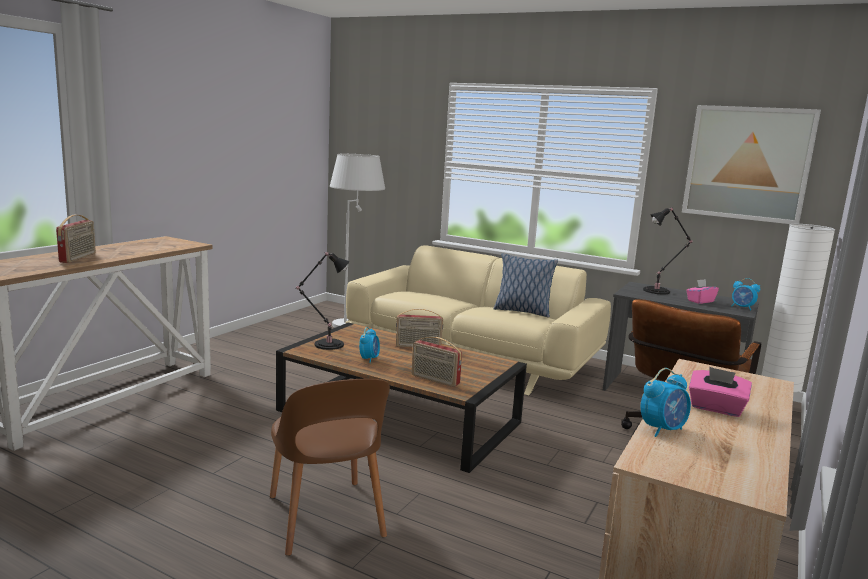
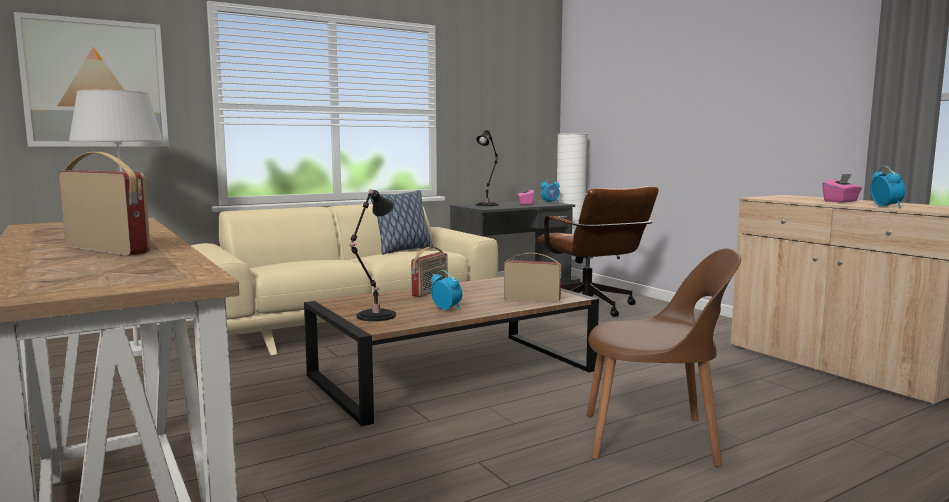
camera: 60 degrees left, 5 degrees down
(434, 380) = (532, 299): radio -> radio turned 135 degrees counterclockwise
(747, 163) = (505, 92): picture -> picture (95, 84)

